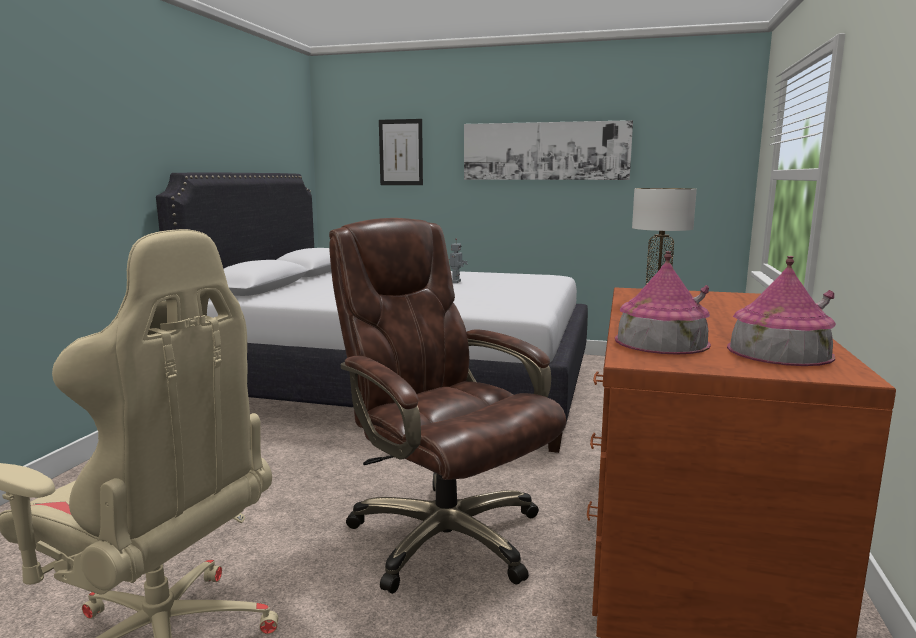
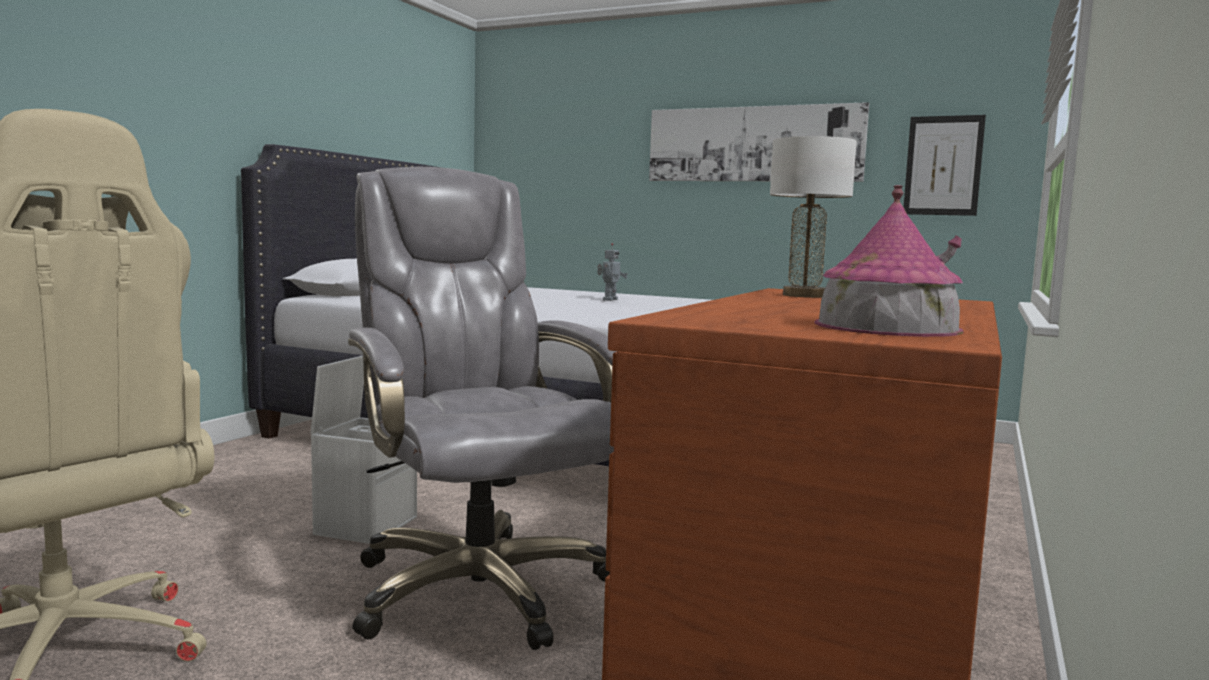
camera: 10 degrees right, 5 degrees down
(327, 489) = (366, 525): none -> white storage box
(401, 152) = (575, 147): picture -> picture (943, 165)
(446, 536) = (479, 588): brown office chair -> grey office chair
(661, 341) = (733, 314): toy house -> none

